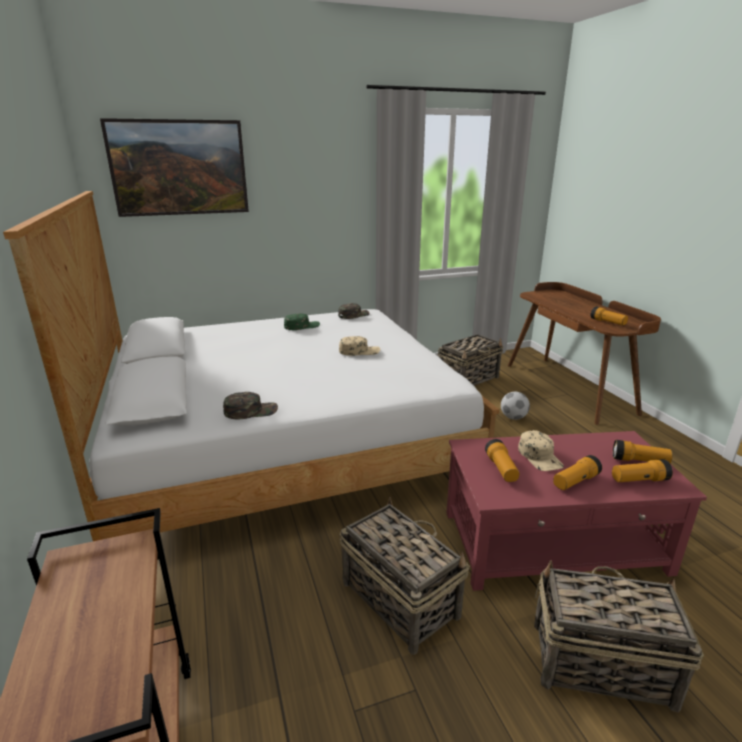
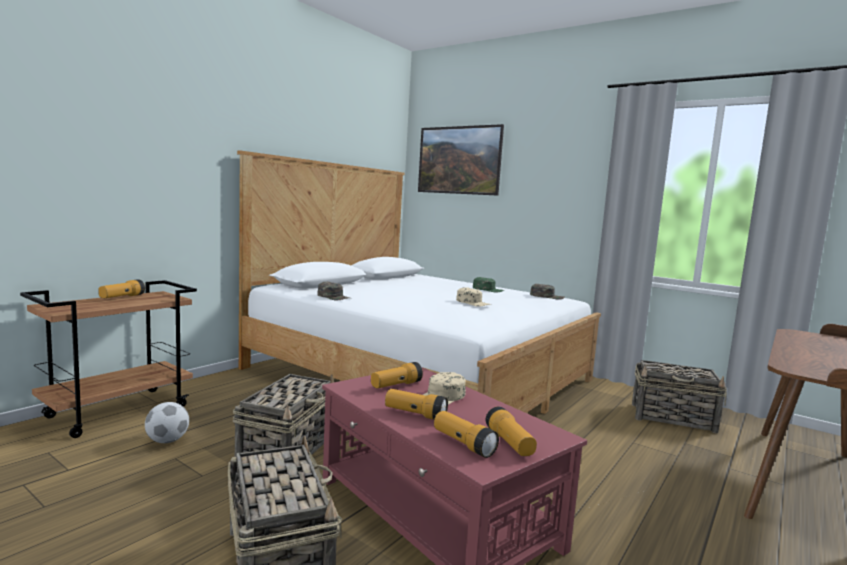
camera: 55 degrees right, 15 degrees down
(513, 417) = (641, 456): football -> football (167, 441)
(607, 322) = (813, 366): flashlight -> flashlight (122, 297)

